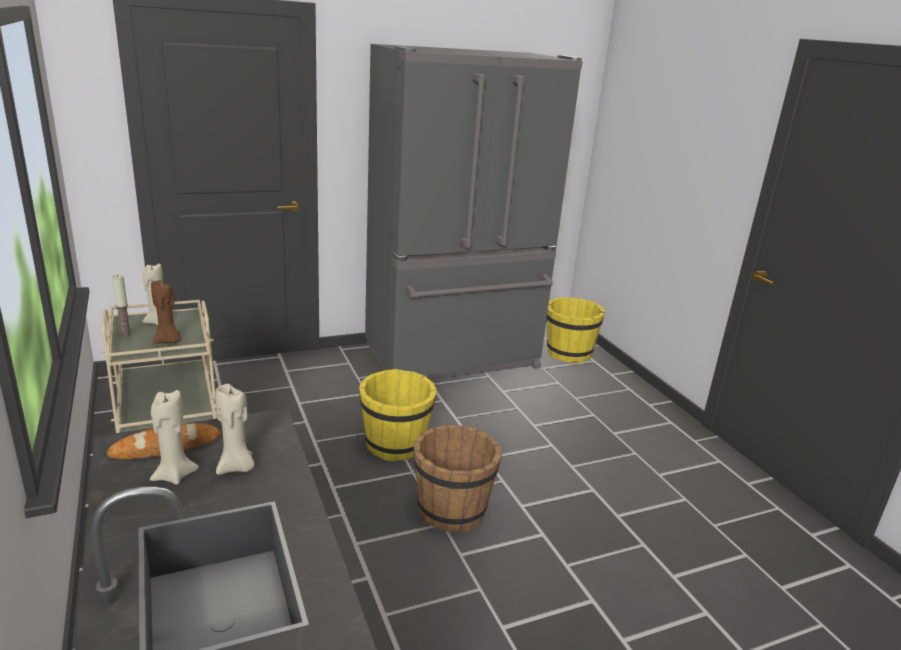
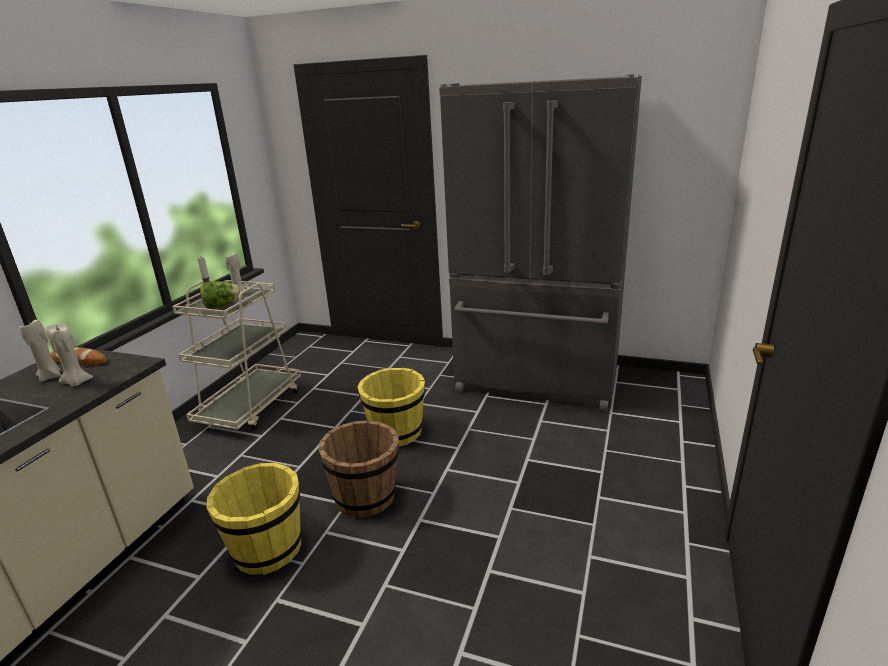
camera: 45 degrees right, 0 degrees up
(168, 341) = (222, 306): brown candle -> lettuce
(568, 353) = (659, 406): yellow bucket -> yellow bucket (267, 549)

